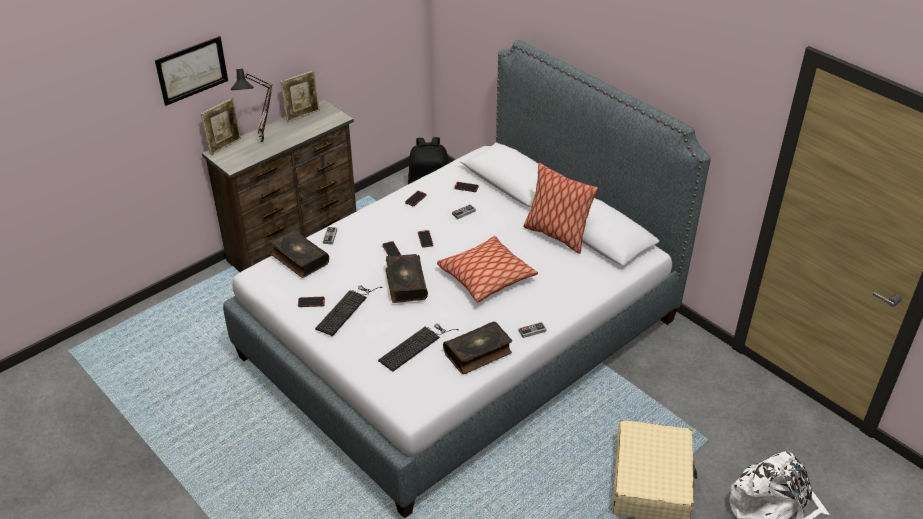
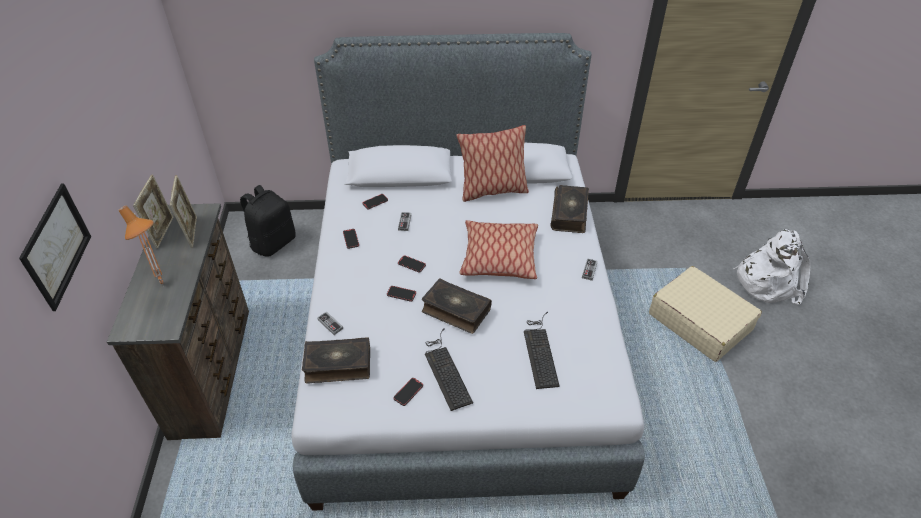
camera: 50 degrees left, 5 degrees up
(225, 146) = (124, 316): picture frame -> picture frame (191, 232)
(264, 143) = (165, 284): black table lamp -> orange table lamp
(478, 353) = (586, 317): book -> book (570, 214)

